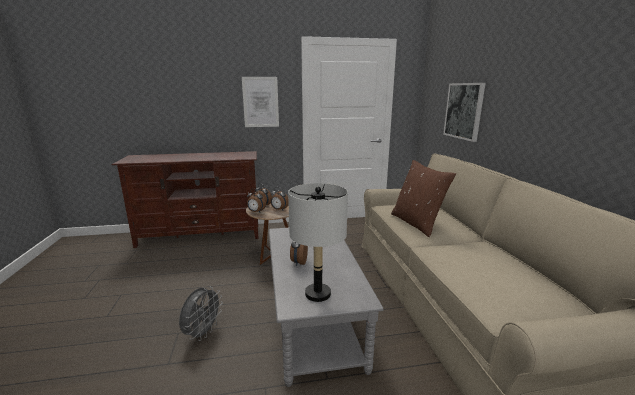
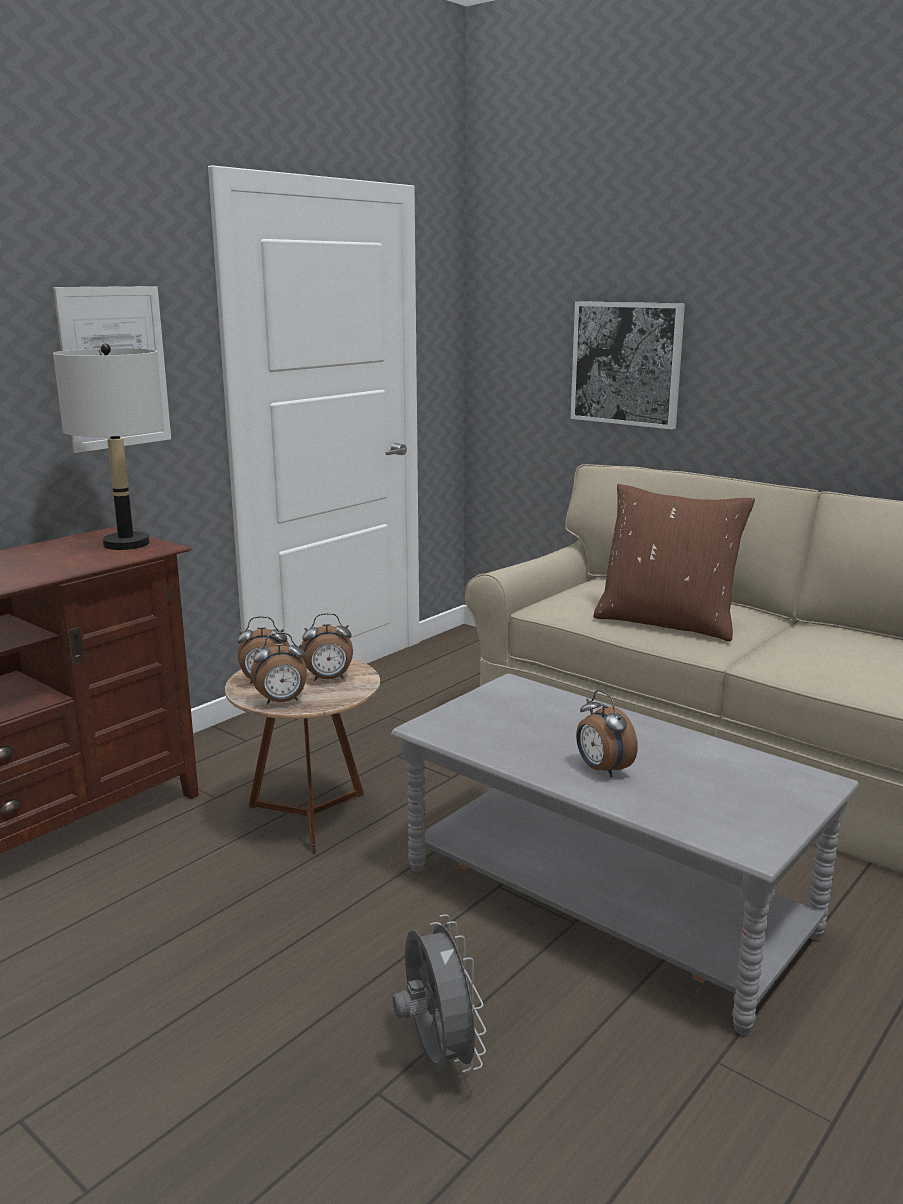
camera: 40 degrees left, 0 degrees up
(317, 294) = (743, 806): grey table lamp -> grey table lamp (126, 544)

